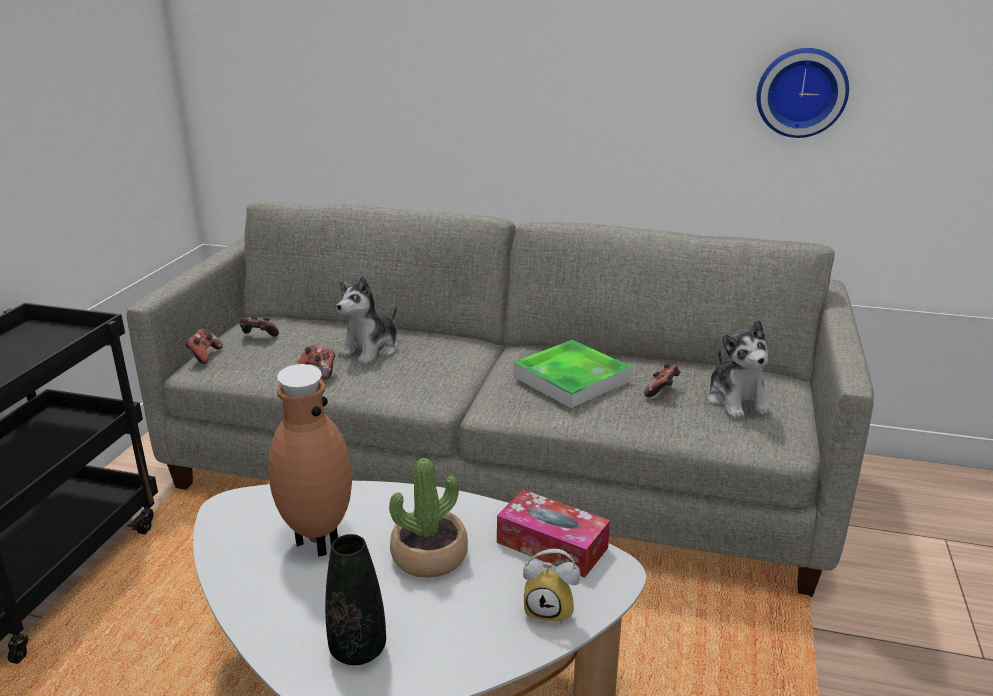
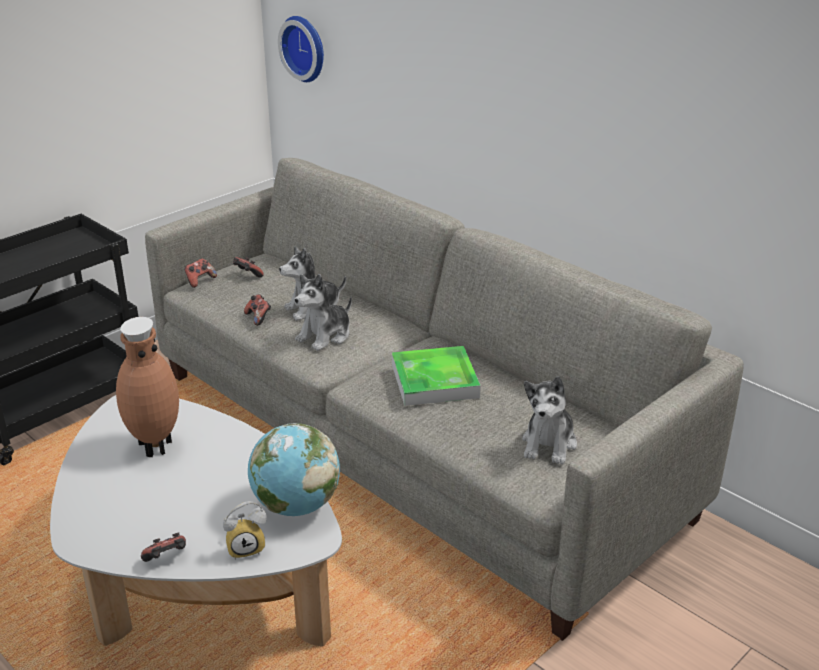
camera: 30 degrees right, 5 degrees up
(358, 650) = (112, 524): black vase -> none
(411, 370) = (325, 336): none -> plush toy
(429, 556) = (211, 482): potted plant -> none
(551, 609) = (247, 547): alarm clock -> alarm clock turned 60 degrees counterclockwise
(552, 545) = (296, 506): tissue box -> globe
(662, 392) = (493, 415): game controller -> game controller (167, 559)
(801, 92) = (719, 161): wall clock -> wall clock (305, 48)

